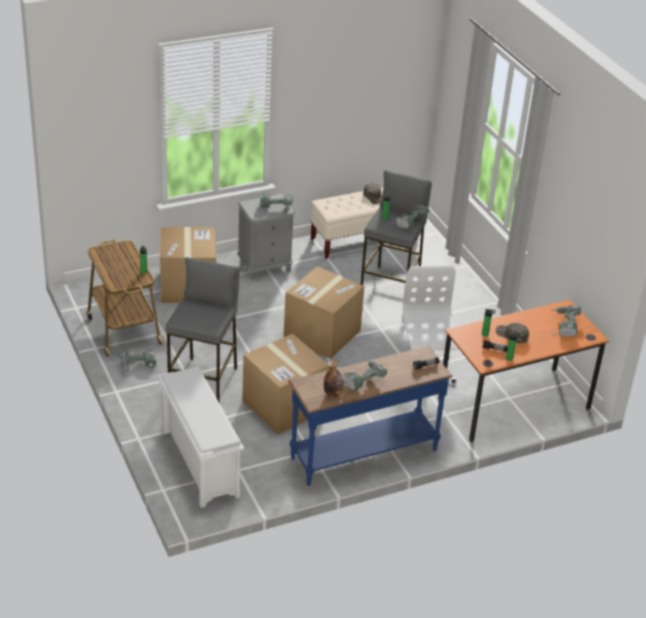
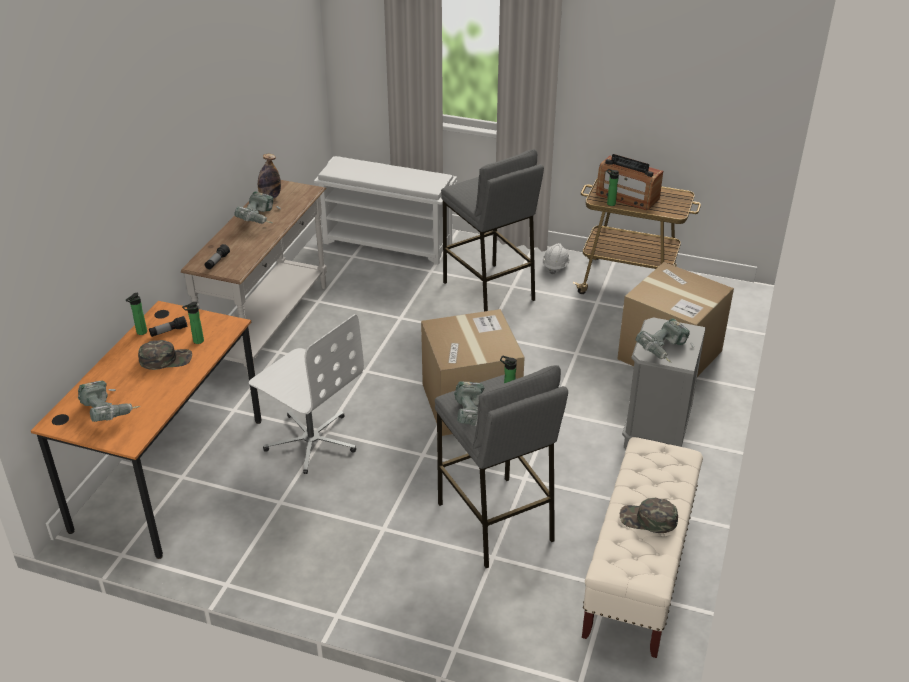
camera: 135 degrees right, 0 degrees up
(124, 270) = (627, 196): none -> radio
(138, 368) = (555, 266): power drill -> white hard hat
(284, 406) = (394, 317): cardboard box -> none
(363, 453) = (270, 327): blue console table -> white console table

